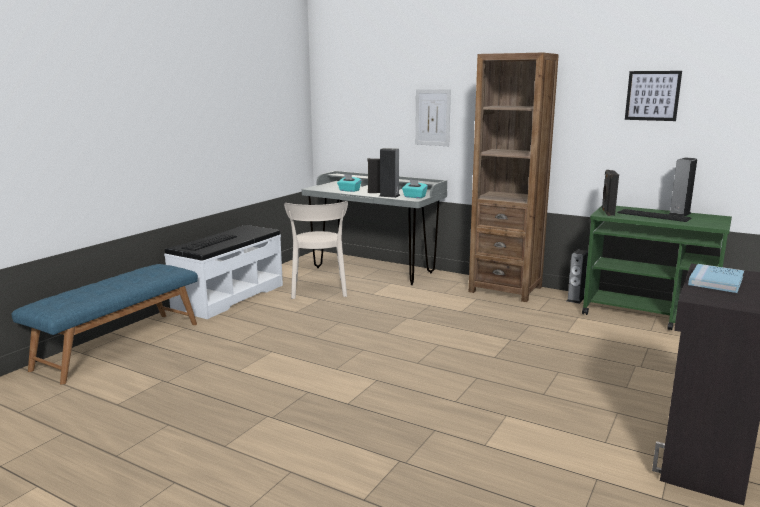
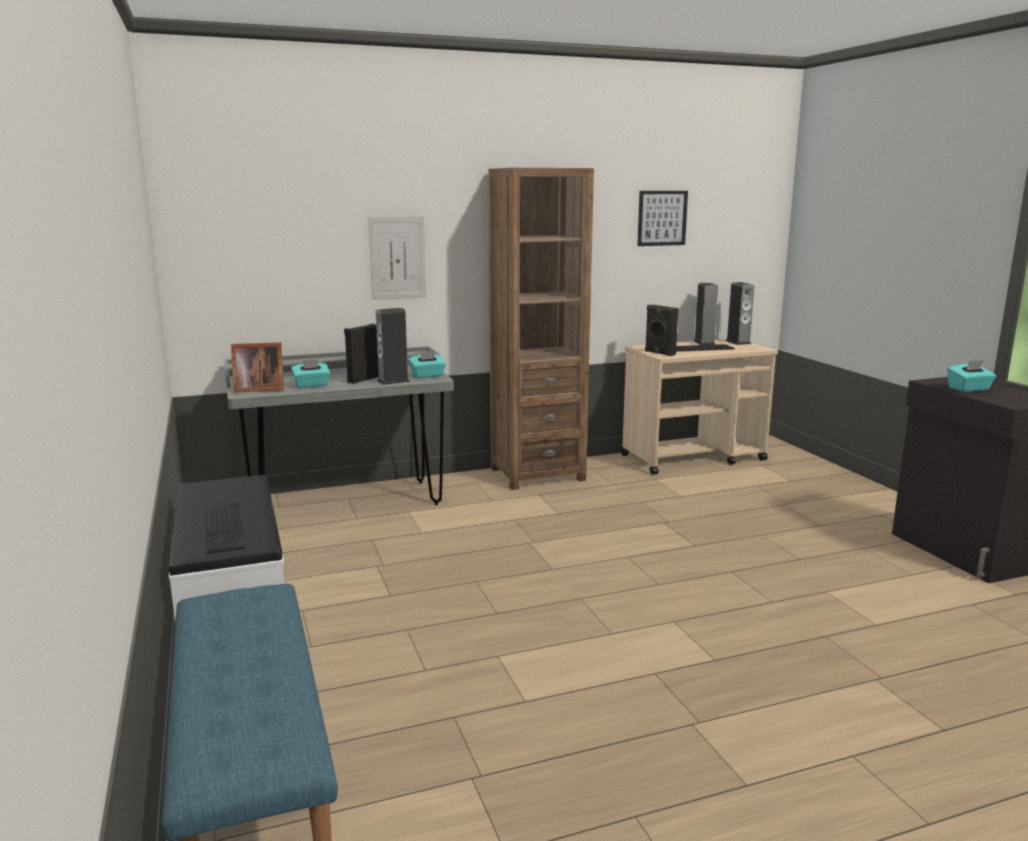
camera: 50 degrees left, 0 degrees up
(319, 290) = (344, 555): beige chair -> none
(324, 187) = (257, 389): none -> picture frame
(575, 299) = (613, 462): speaker -> speaker (738, 342)
(649, 316) = (694, 458): green cart -> beige cart
(716, 281) = (969, 389): blue book -> turquoise tissue box

